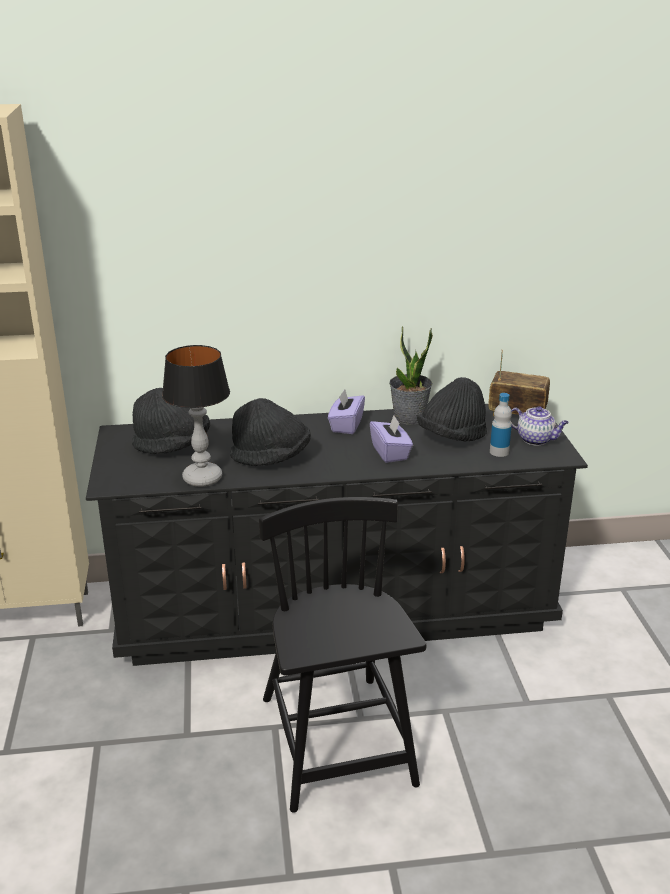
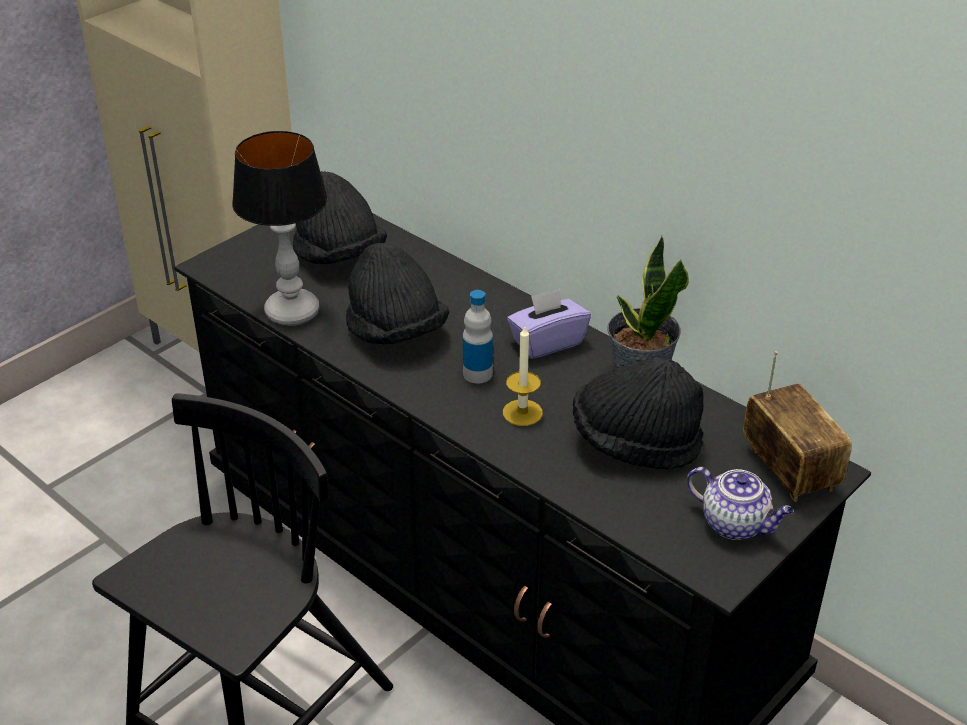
camera: 50 degrees right, 10 degrees up
(390, 453) = (522, 412): purple tissue box -> candle
(499, 452) = (650, 505): bottle -> bottle (477, 374)
(536, 440) = (736, 524): teapot -> teapot turned 45 degrees counterclockwise

